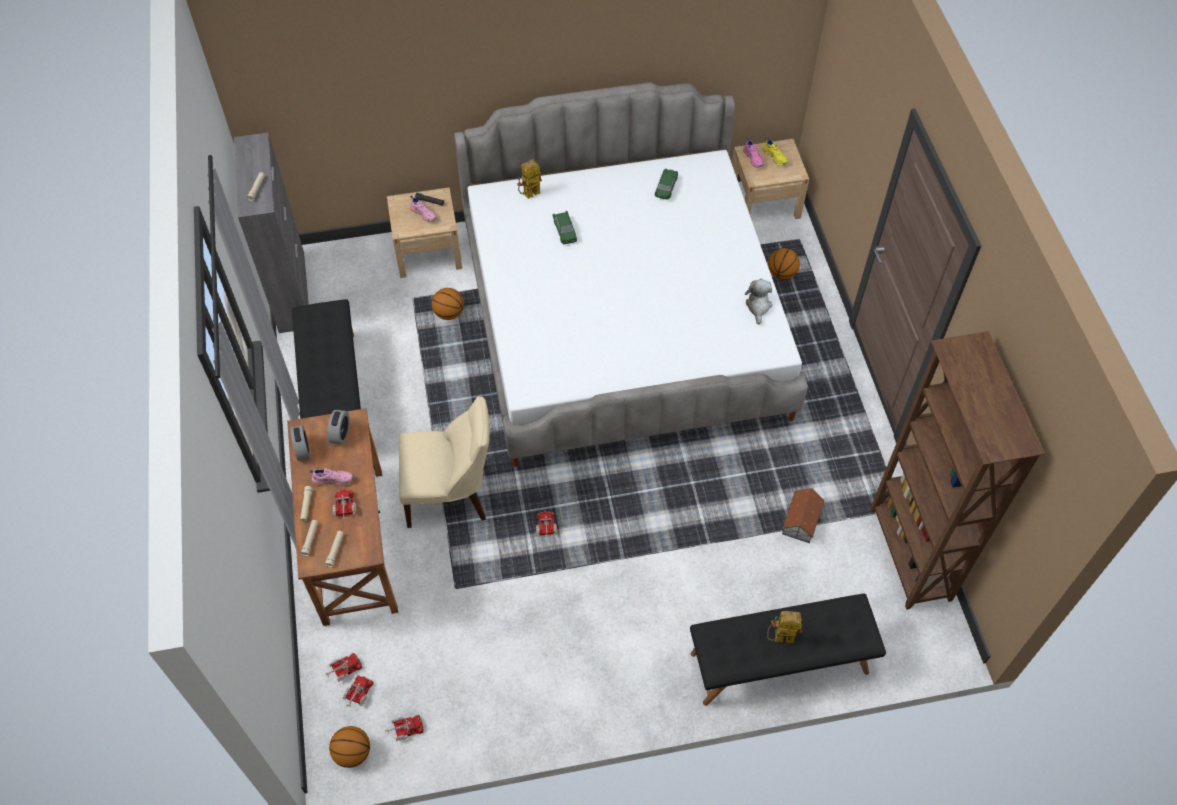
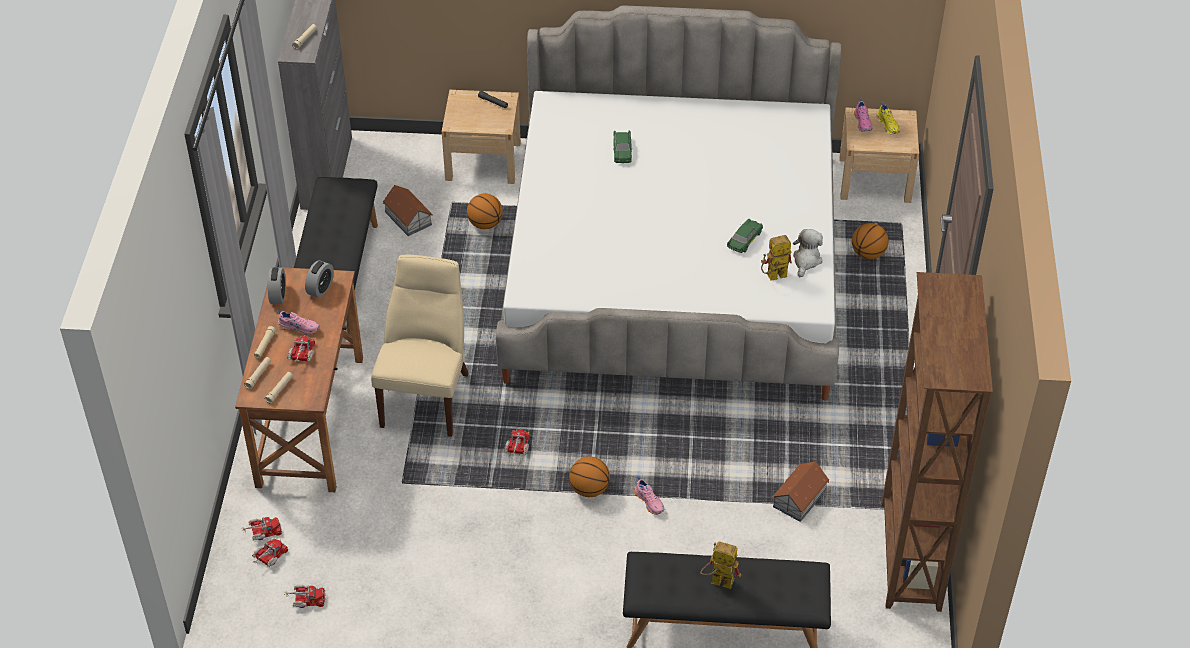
camera: 15 degrees right, 10 degrees down
(352, 752) = (246, 608): basketball -> basketball (589, 489)
(379, 321) = (408, 218): none -> toy house
(424, 213) = (483, 113): pink shoe -> pink shoe (650, 501)
(451, 495) = (427, 396): beige chair -> beige chair turned 90 degrees counterclockwise
(529, 195) = (596, 111): toy robot -> toy robot (773, 277)
(666, 187) = (748, 129): green toy car -> green toy car (744, 240)

